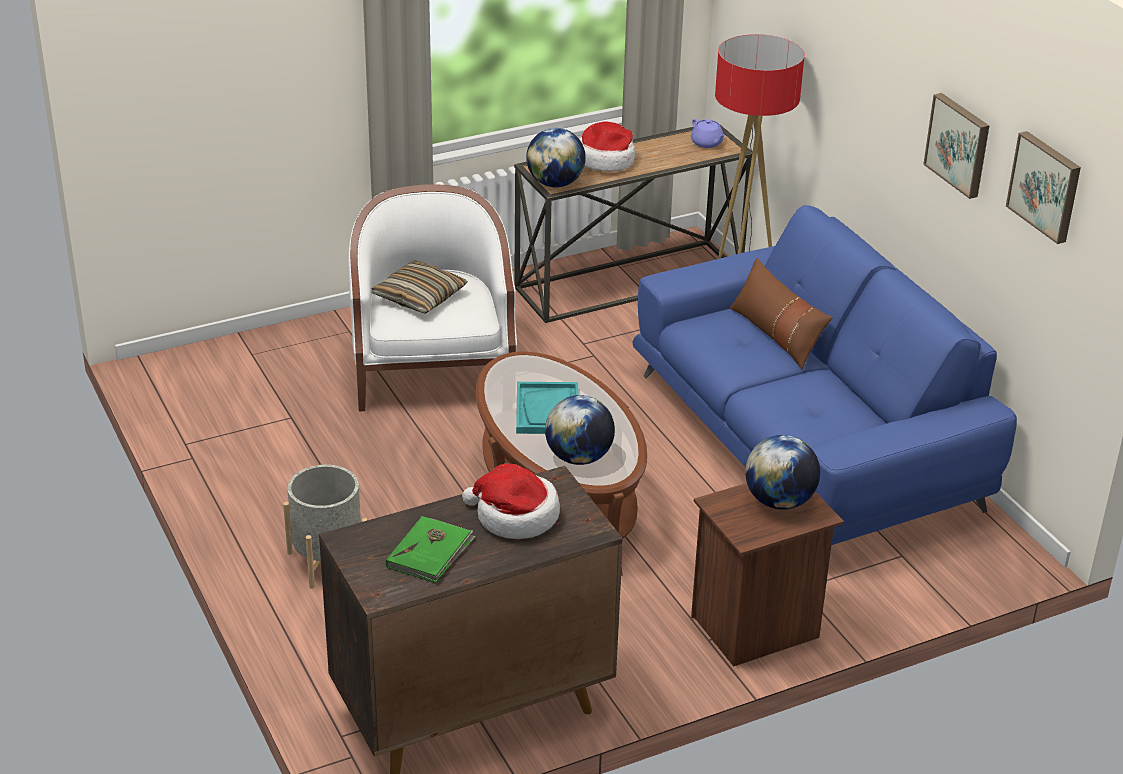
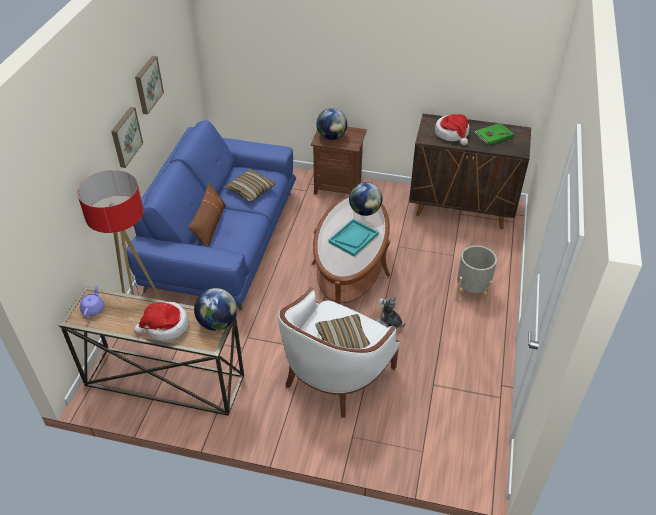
camera: 140 degrees left, 10 degrees up
(418, 455) = (389, 323): none -> plush toy
(803, 406) = (251, 190): none -> pillow
(1046, 186) = (172, 42): picture -> picture (125, 137)

